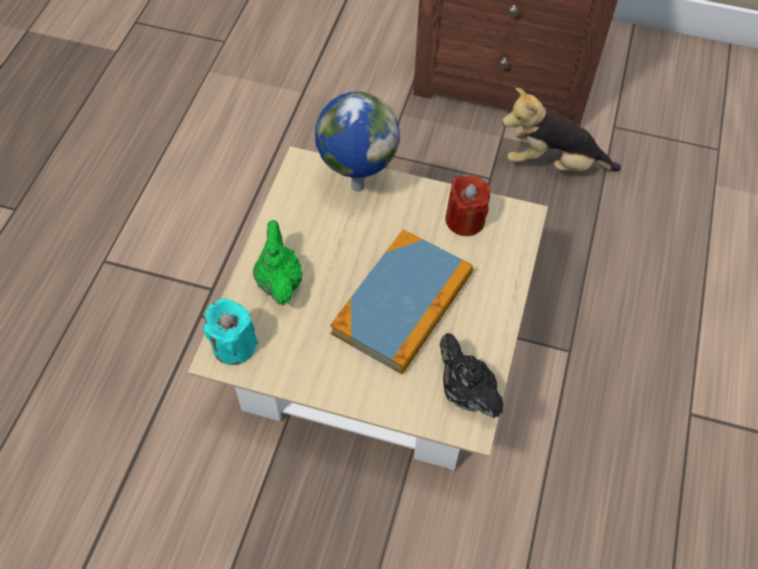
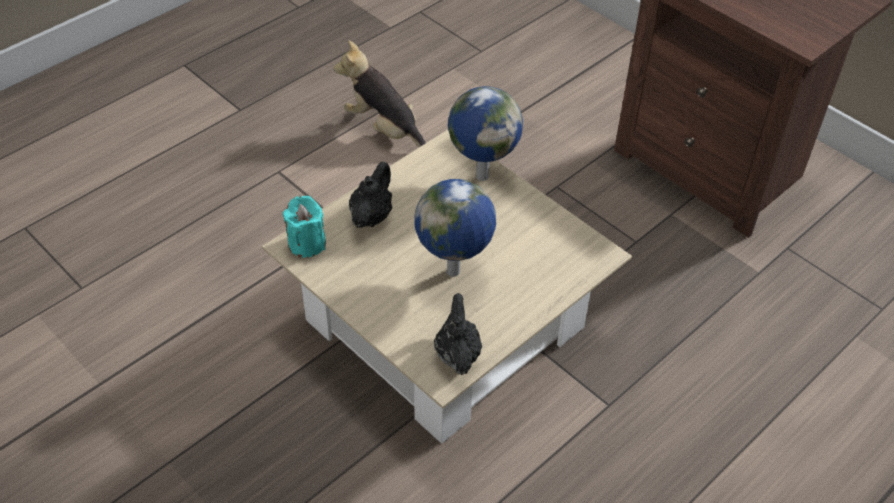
camera: 30 degrees right, 10 degrees down
(279, 281) = (371, 216): green teapot -> black teapot
(403, 304) = (455, 272): book -> globe
(465, 220) = (552, 236): red candle -> none
(553, 163) = (704, 254): plush toy -> plush toy (385, 129)

